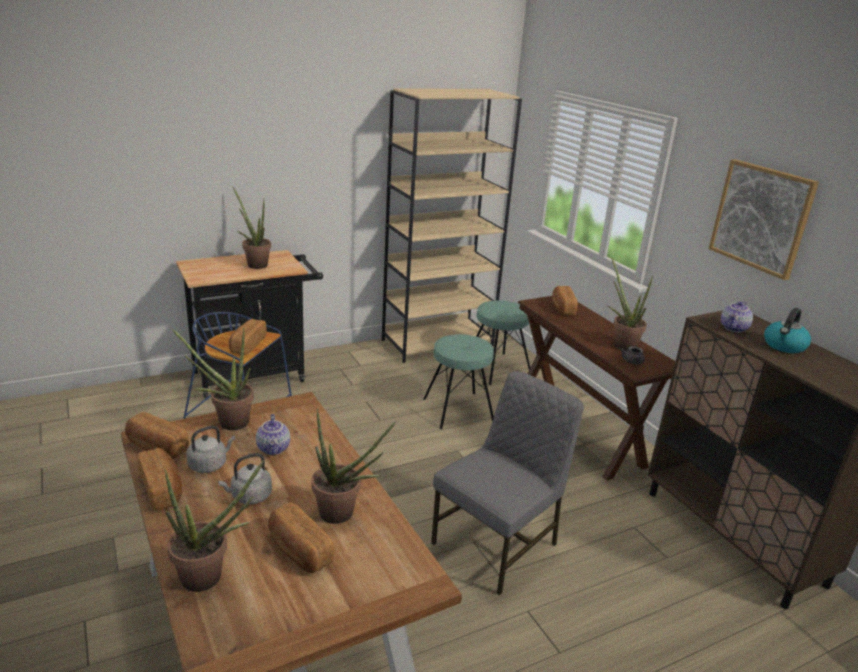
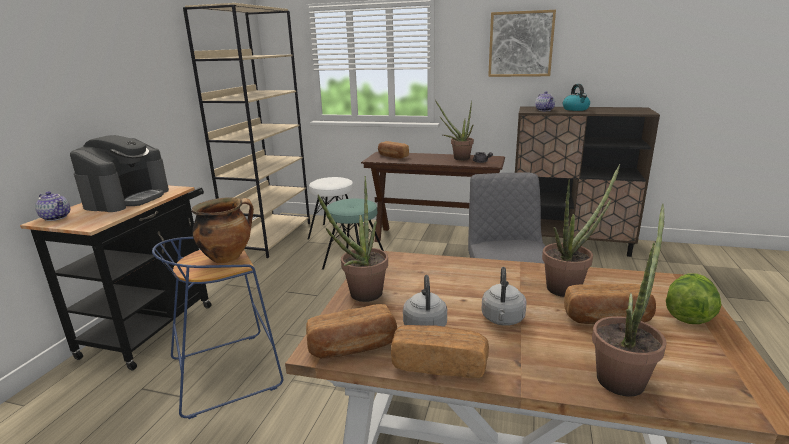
camera: 45 degrees left, 5 degrees down
(247, 345) = (228, 257): bread -> cooking pot
(255, 264) = (127, 198): potted plant -> coffee machine
(274, 448) = (436, 287): teapot -> teapot (57, 217)
(354, 597) = (688, 314): none -> lettuce
(497, 368) = (335, 233): turquoise stool -> white stool

